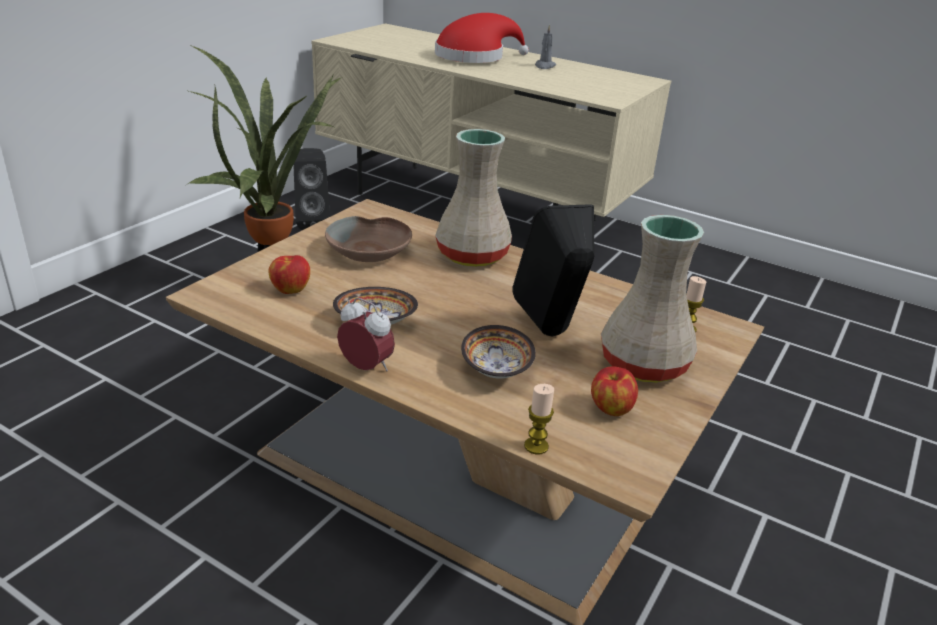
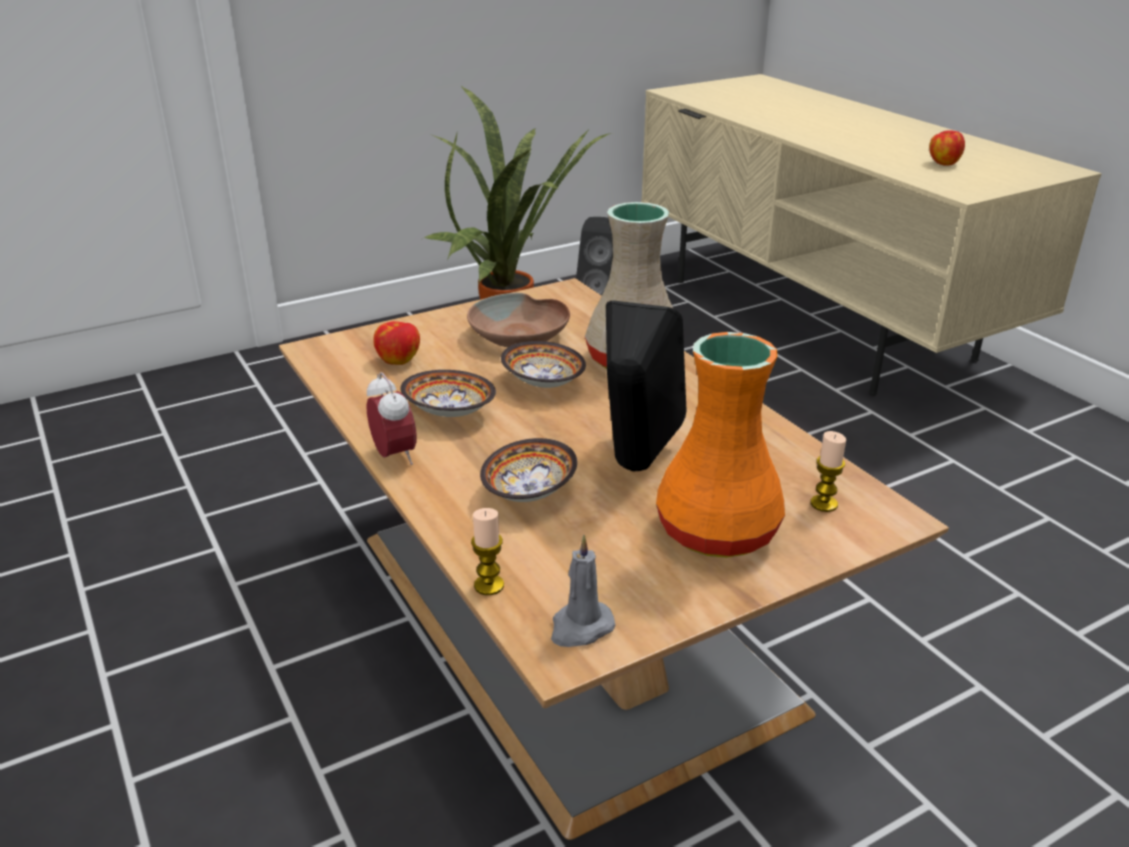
camera: 30 degrees right, 0 degrees up
(423, 284) = (543, 382): none -> bowl
(474, 57) = (831, 121): red hat -> none
(544, 66) = (918, 139): grey candle -> grey candle (580, 627)
(610, 409) = (619, 571): apple -> apple (943, 163)
(641, 364) = (714, 530): beige vase -> orange vase

